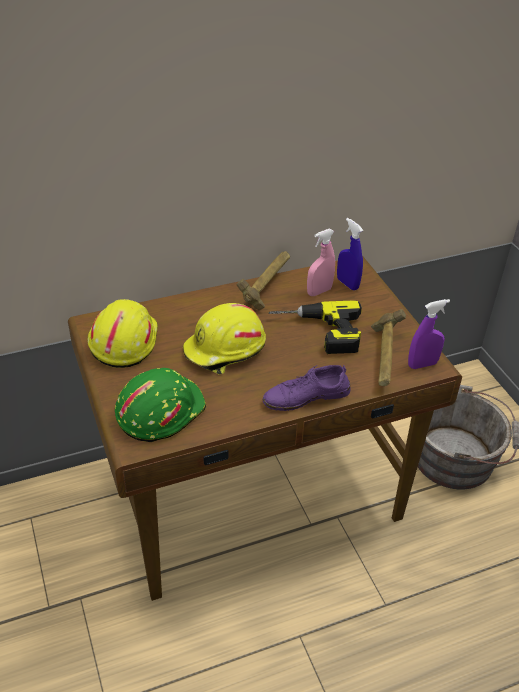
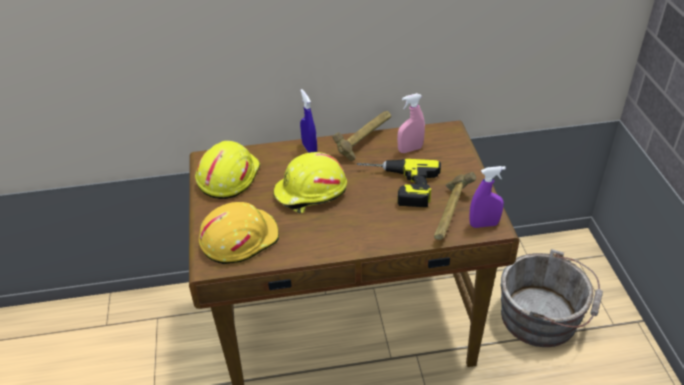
camera: 15 degrees right, 0 degrees up
(159, 411) = (239, 239): green hard hat -> yellow hard hat
(306, 396) = (368, 241): purple shoe -> none
(347, 284) = (438, 145): blue spray bottle -> blue spray bottle (309, 149)

